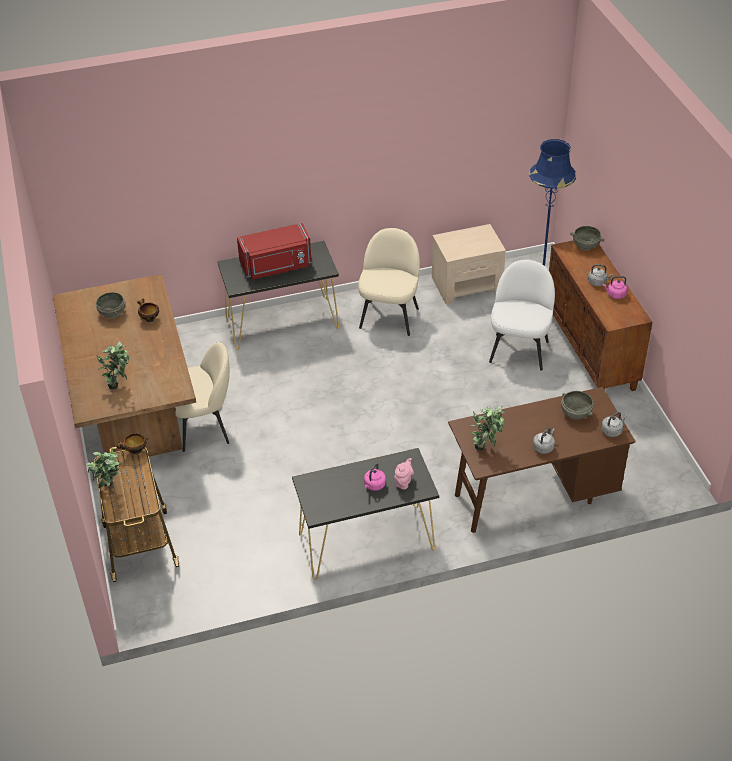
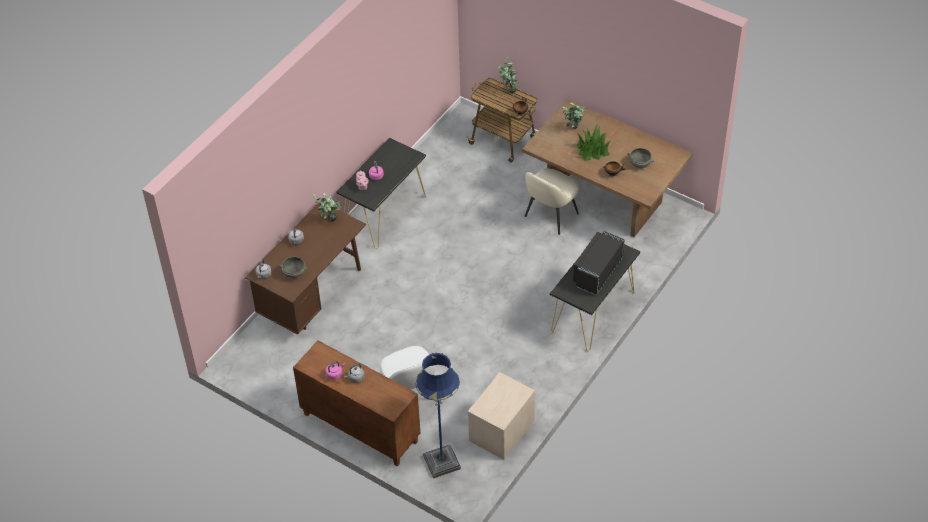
camera: 140 degrees right, 5 degrees up
(133, 352) = (592, 150): none -> potted plant
(276, 266) = (596, 272): red microwave -> black microwave
(389, 317) = (527, 365): beige chair -> none
(585, 246) = (391, 407): grey bowl -> none

